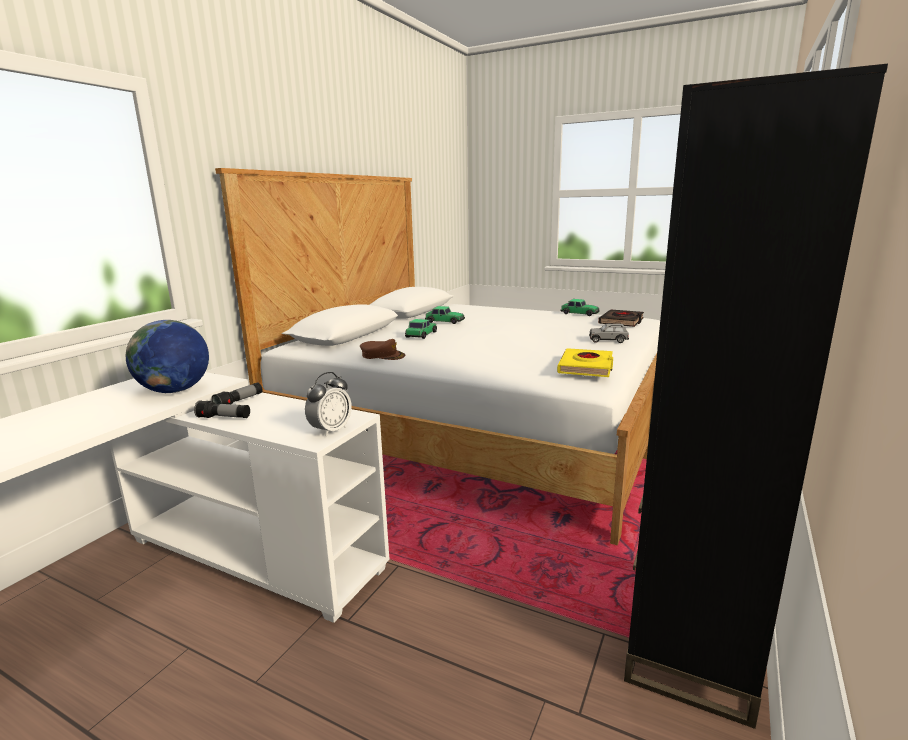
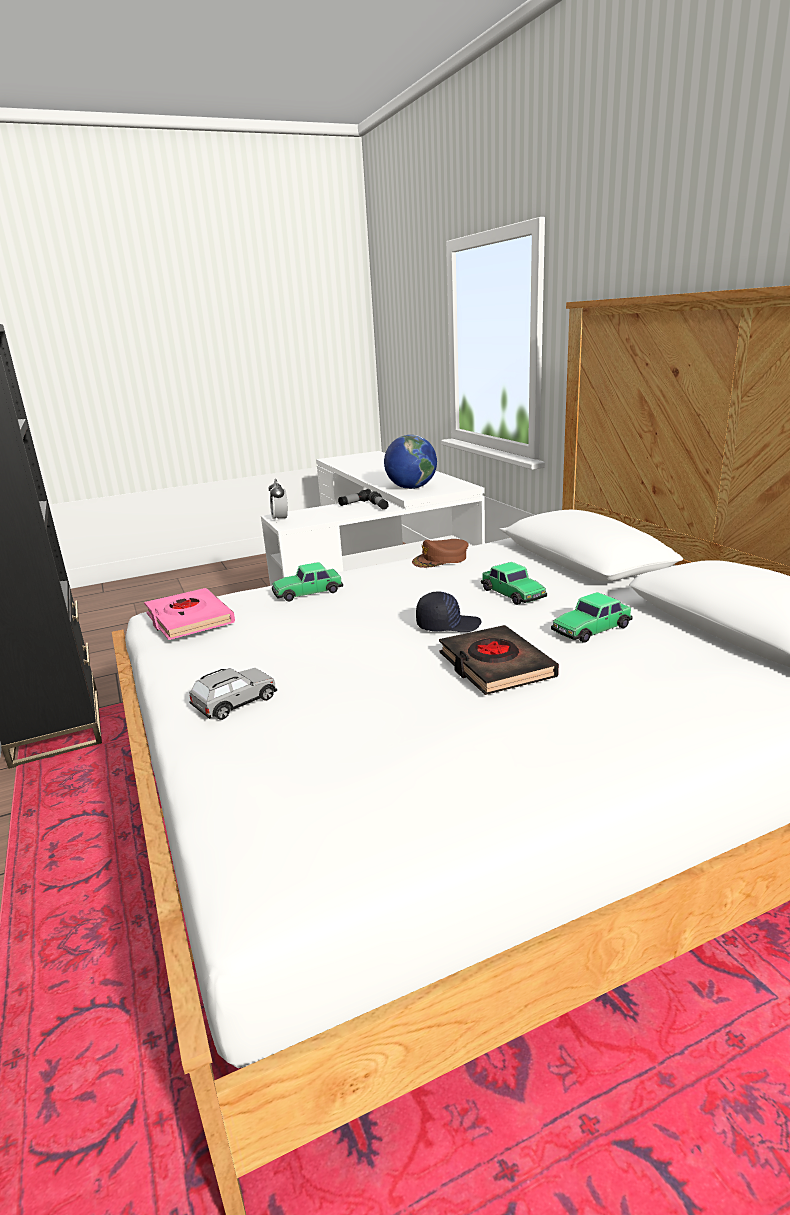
camera: 130 degrees right, 5 degrees up
(482, 333) = (447, 625): none -> black cap
(580, 313) = (472, 815): toy car -> toy car (307, 592)
(586, 367) = (189, 620): yellow book -> pink book
(621, 322) = (294, 809): black book -> black book (495, 666)

